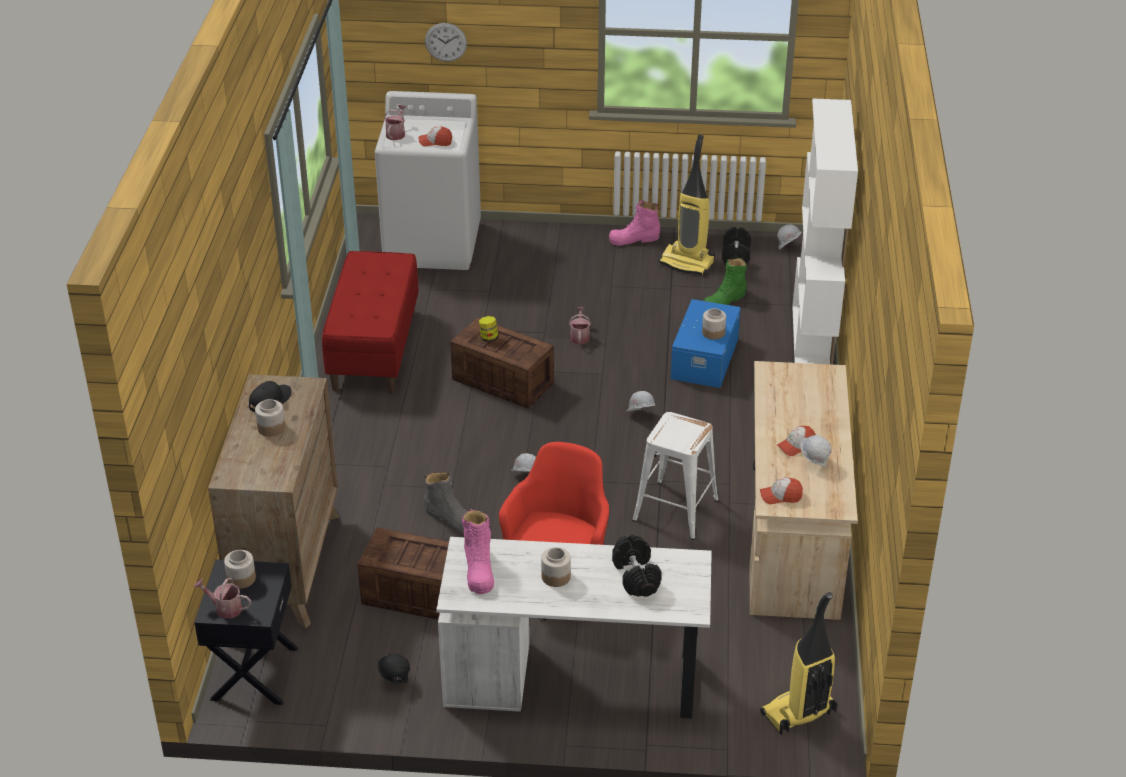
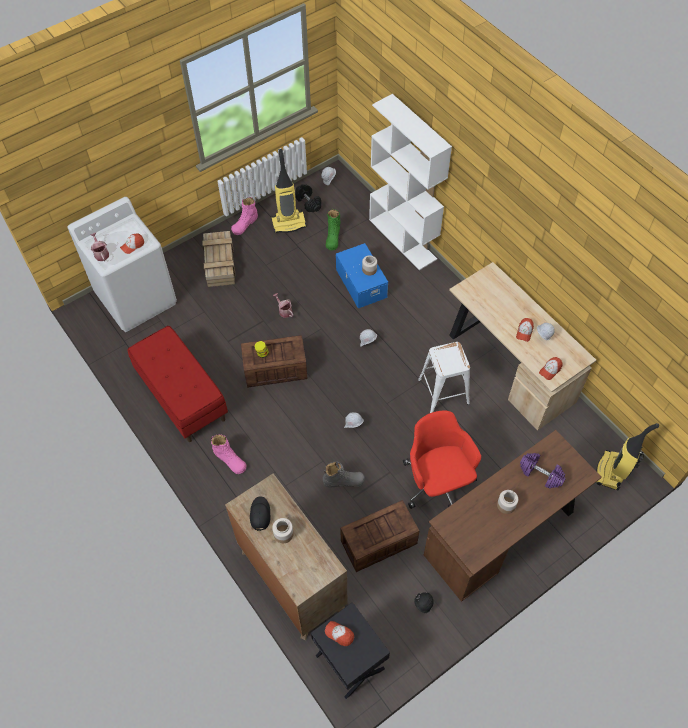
camera: 40 degrees left, 20 degrees up
(225, 608) = (353, 661): watering can -> none
(241, 579) = (339, 634): jar -> cap
(445, 42) = (94, 174): wall clock -> none
(478, 569) = (466, 531): pink boot -> pink boot (230, 460)
(561, 258) = (219, 263): none -> crate
(575, 680) = (503, 533): white desk -> brown desk
(636, 576) = (541, 474): black dumbbell -> purple dumbbell

